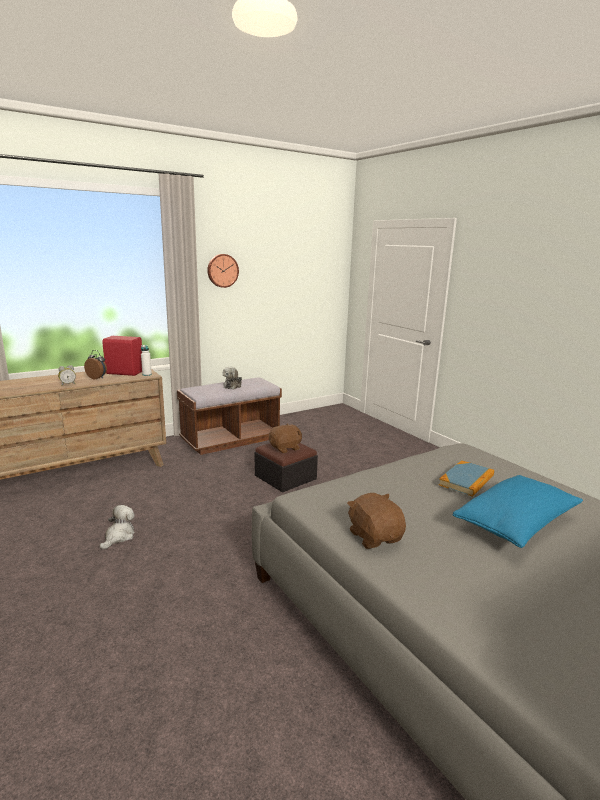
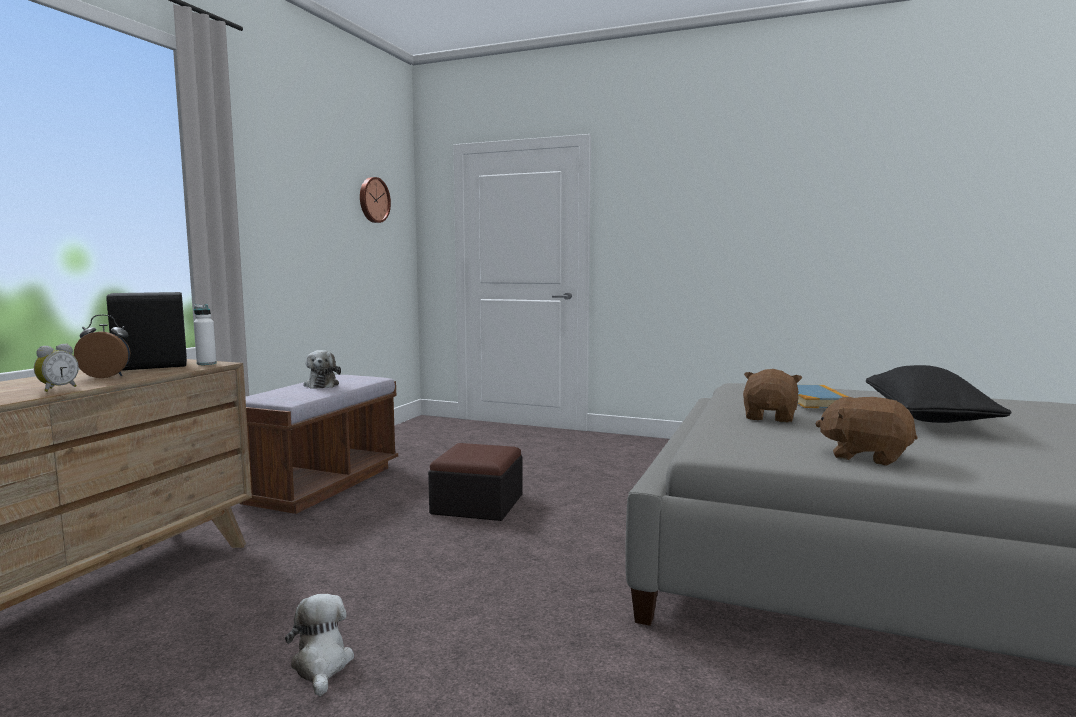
camera: 35 degrees left, 10 degrees down
(124, 372) = (150, 366): red speaker -> black speaker
(222, 270) = (265, 196): wall clock -> wall clock (373, 200)
(285, 448) = (479, 452): brown plush toy -> brown plush toy (770, 417)
(516, 524) = (927, 418): blue pillow -> black pillow

